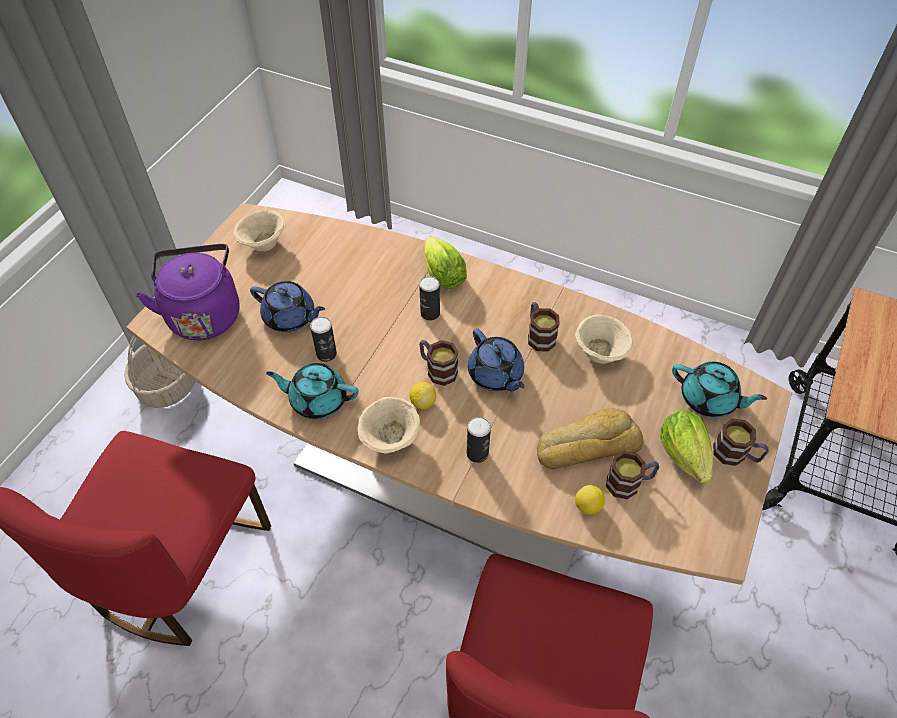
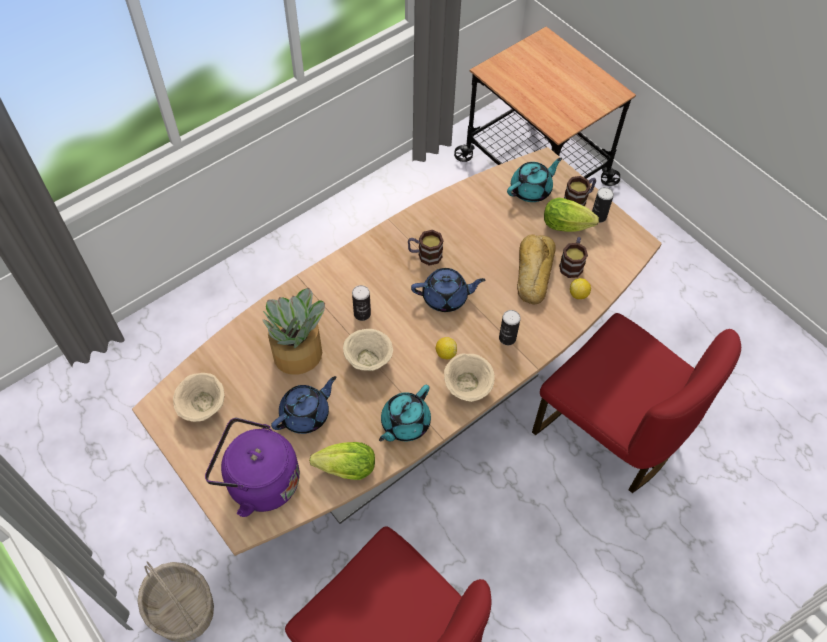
camera: 65 degrees left, 5 degrees up
(326, 354) = (361, 401): can -> can (598, 216)
(354, 285) = (299, 354): none -> potted plant
(437, 369) = (420, 331): mug -> none
(441, 273) = (325, 289): lettuce -> lettuce (343, 468)
(600, 353) = (461, 228): beige bowl -> beige bowl (368, 360)

